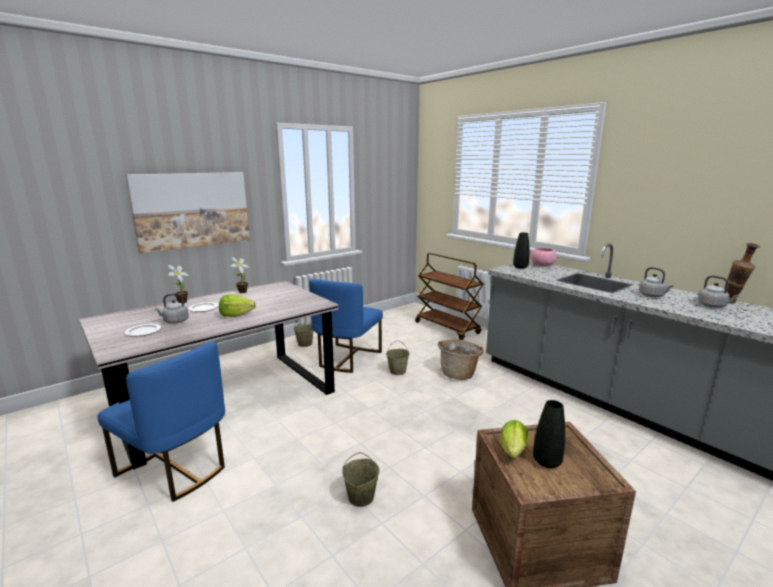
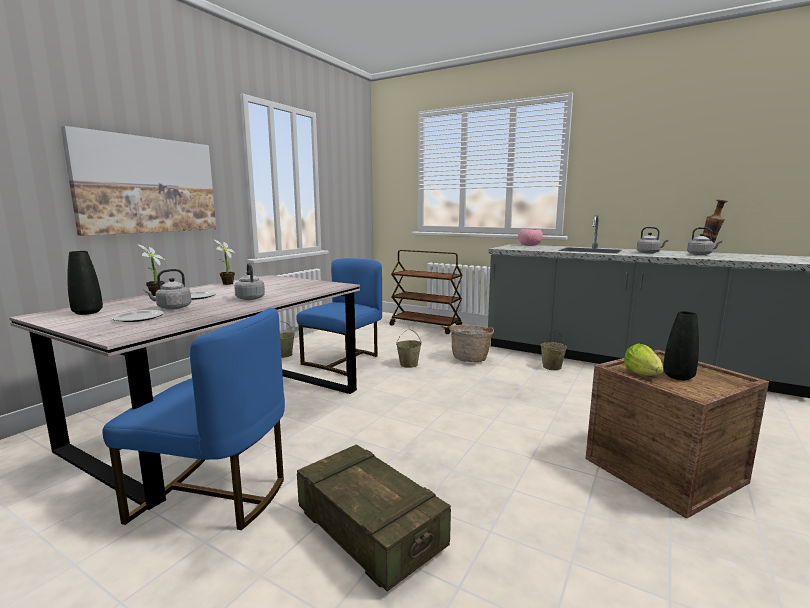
camera: 20 degrees left, 5 degrees down
(236, 315) = (250, 298): lettuce -> grey kettle
(250, 527) = (369, 530): none -> crate
(347, 358) = (344, 361): blue chair -> blue chair turned 150 degrees counterclockwise
(360, 497) = (471, 473): beige bucket -> beige bucket (552, 367)
(520, 267) = (513, 246): black vase -> black vase (87, 312)

